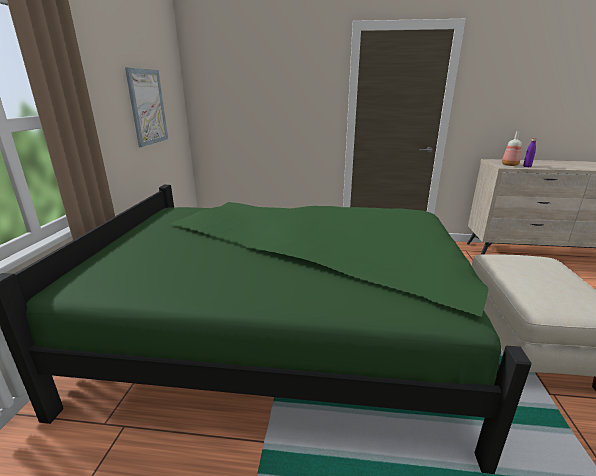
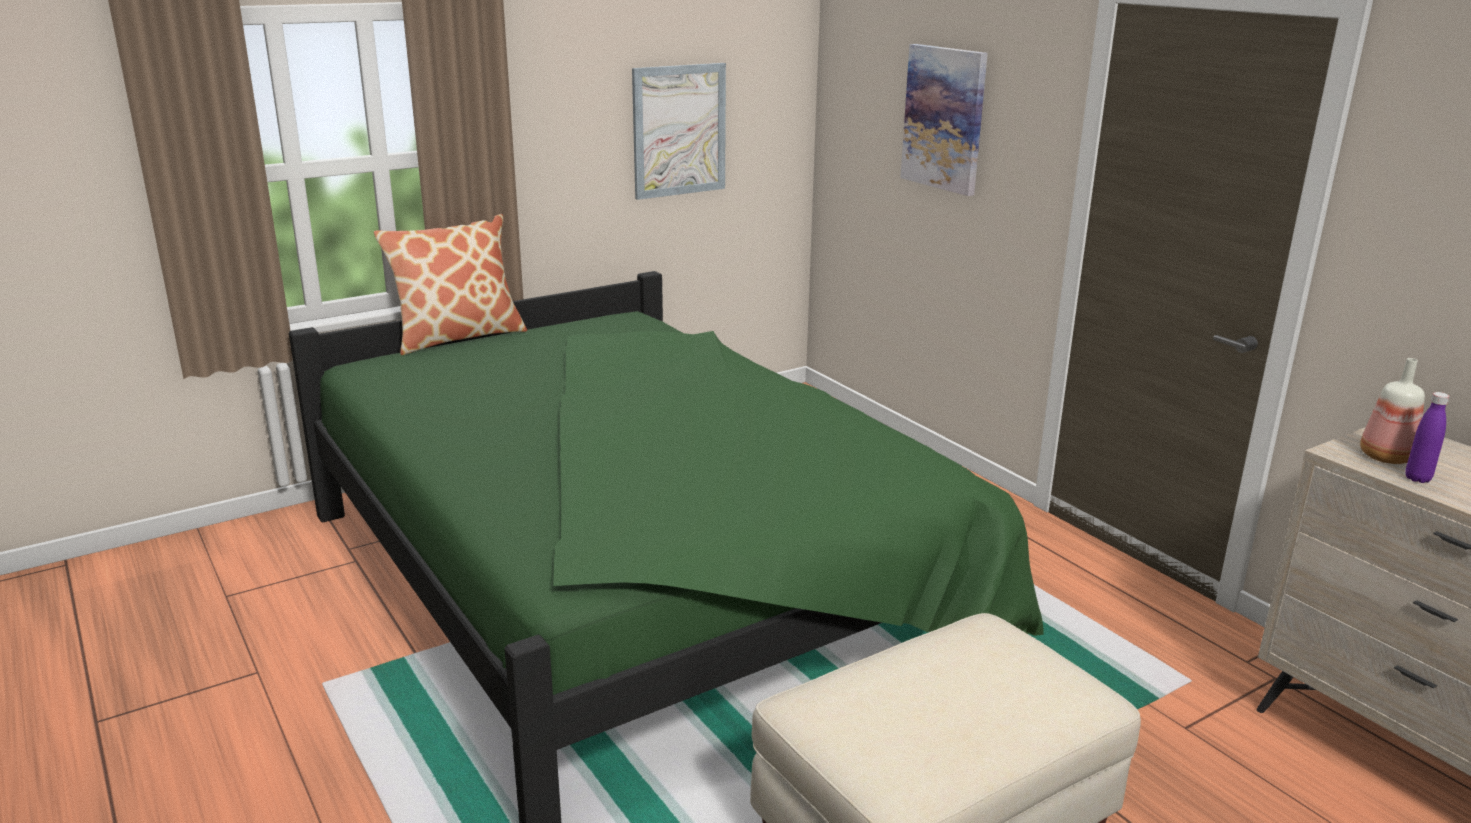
camera: 50 degrees right, 0 degrees up
(97, 247) = (458, 337): none -> pillow
(273, 91) = (944, 118): none -> picture

